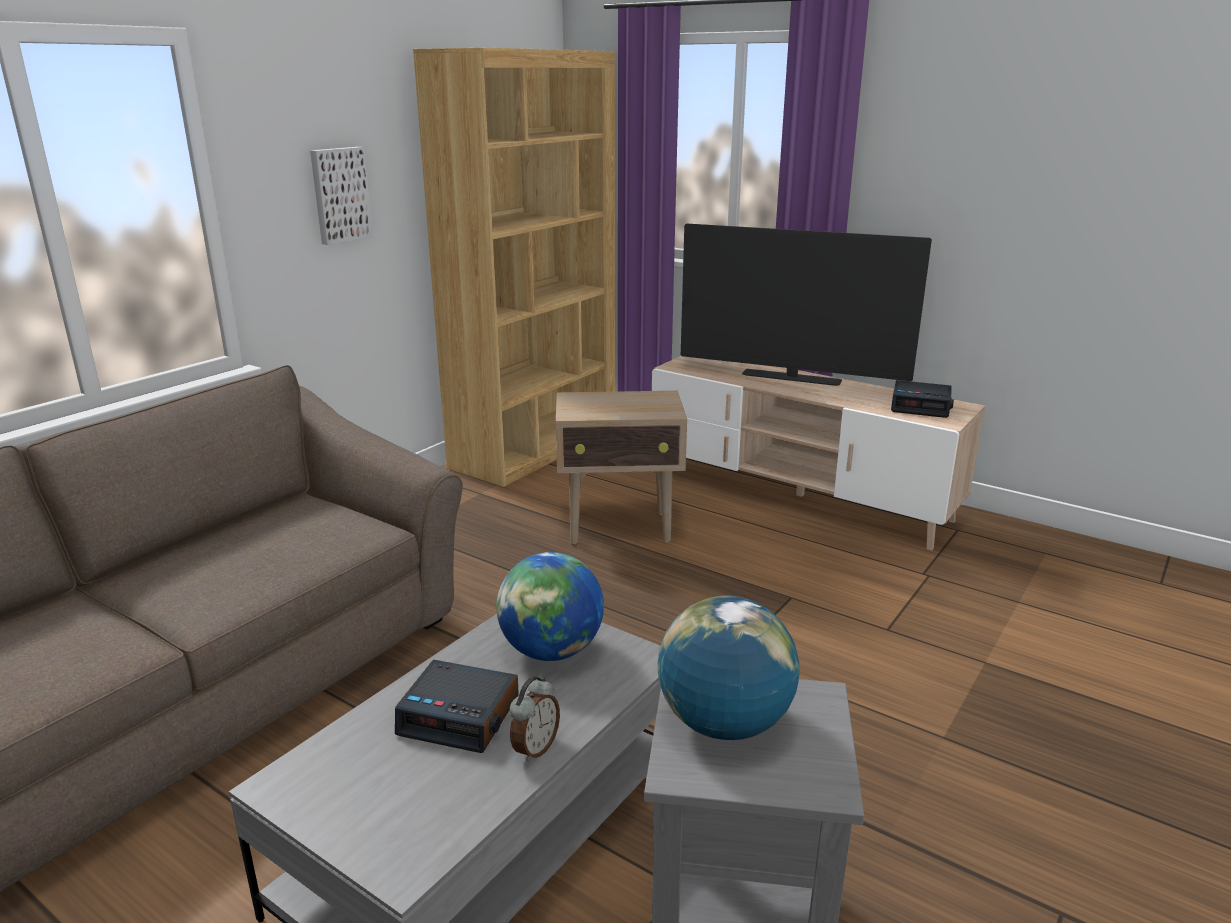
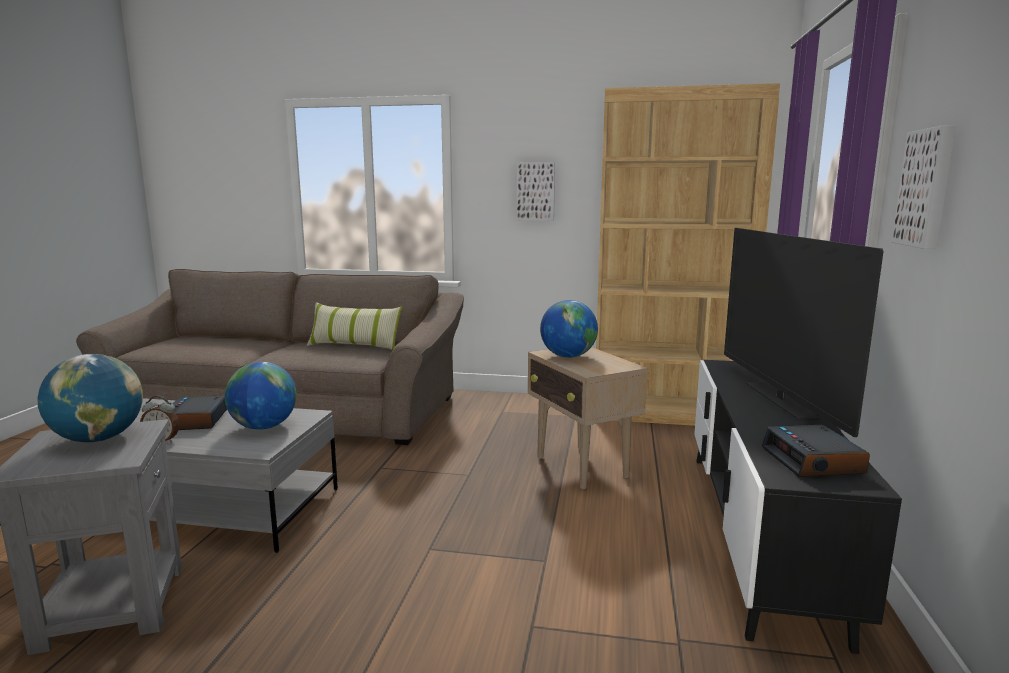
camera: 65 degrees right, 10 degrees down
(252, 528) = (355, 346): none -> pillow
(601, 409) = (568, 356): none -> globe
(798, 496) = (757, 532): beige tv stand -> black tv stand
(909, 185) = (927, 188): none -> picture

